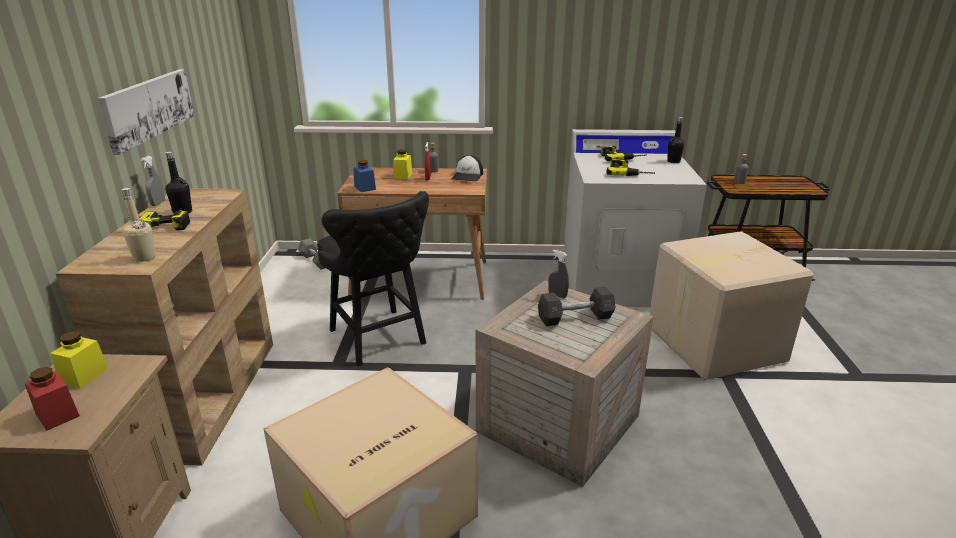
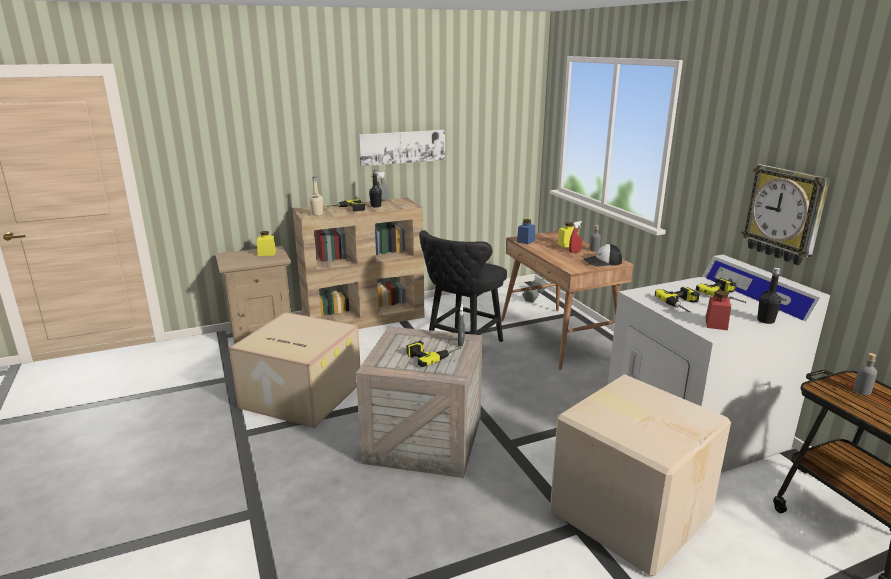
camera: 65 degrees right, 5 degrees down
(57, 414) = (238, 258): red jar -> red jar (716, 324)
(575, 318) = (432, 354): grey dumbbell -> power drill
(627, 78) = (785, 214): none -> wall clock

